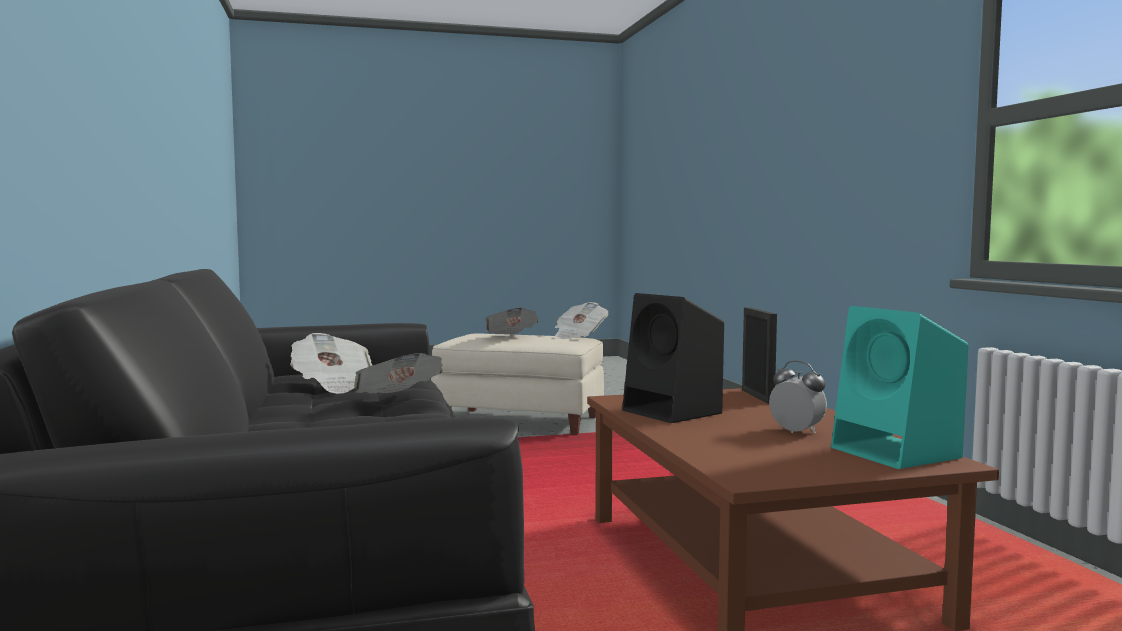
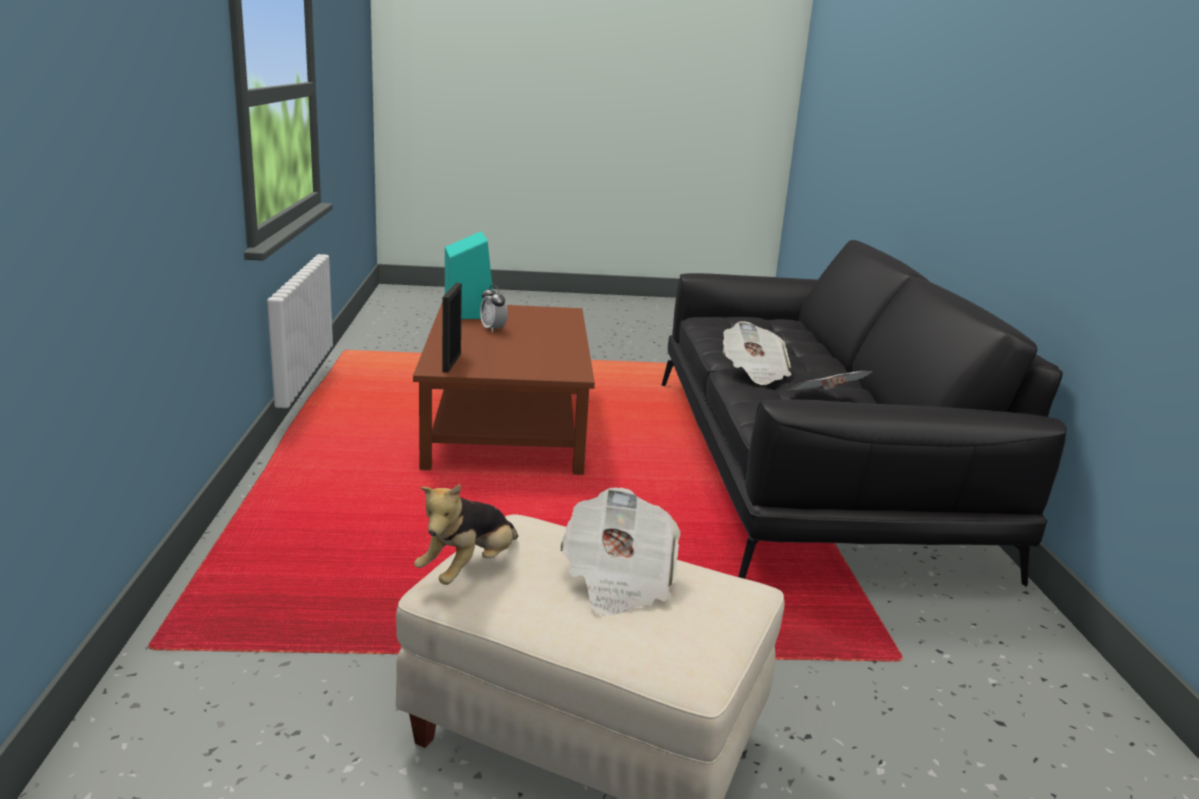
camera: 170 degrees left, 15 degrees up
(578, 336) = (469, 569): newspaper -> plush toy
(674, 412) = (545, 354): black speaker -> none

